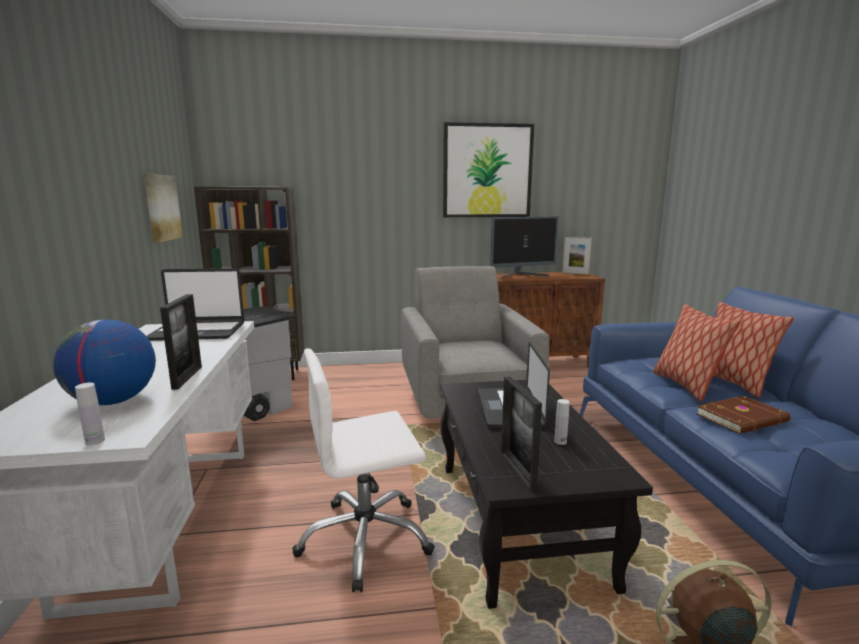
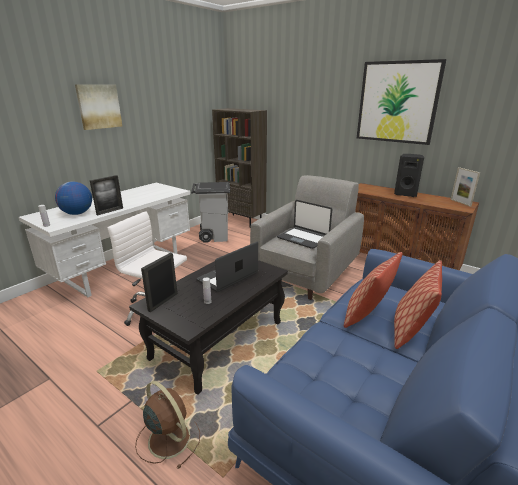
camera: 45 degrees right, 10 degrees up
(161, 207) = (182, 123): picture -> picture (99, 106)
(198, 332) = (160, 191): laptop -> laptop (303, 238)
(521, 275) = (405, 194): monitor -> black speaker
(743, 418) = (335, 349): brown book -> none

